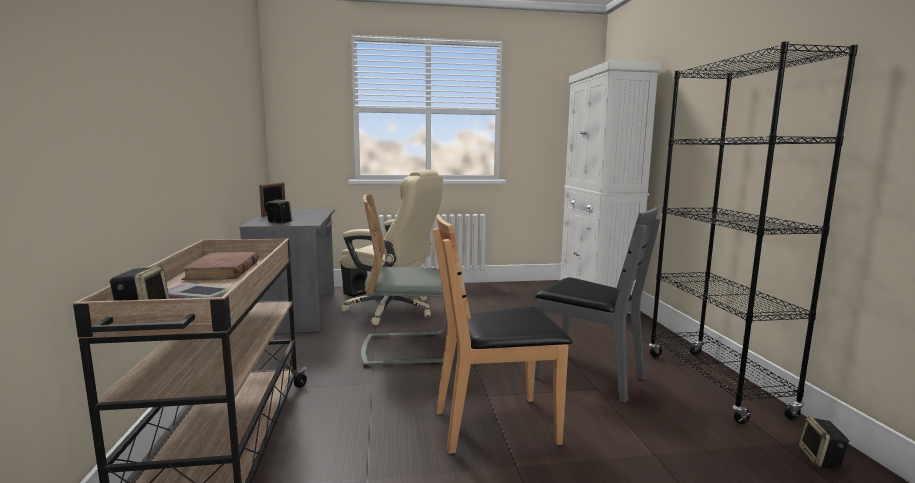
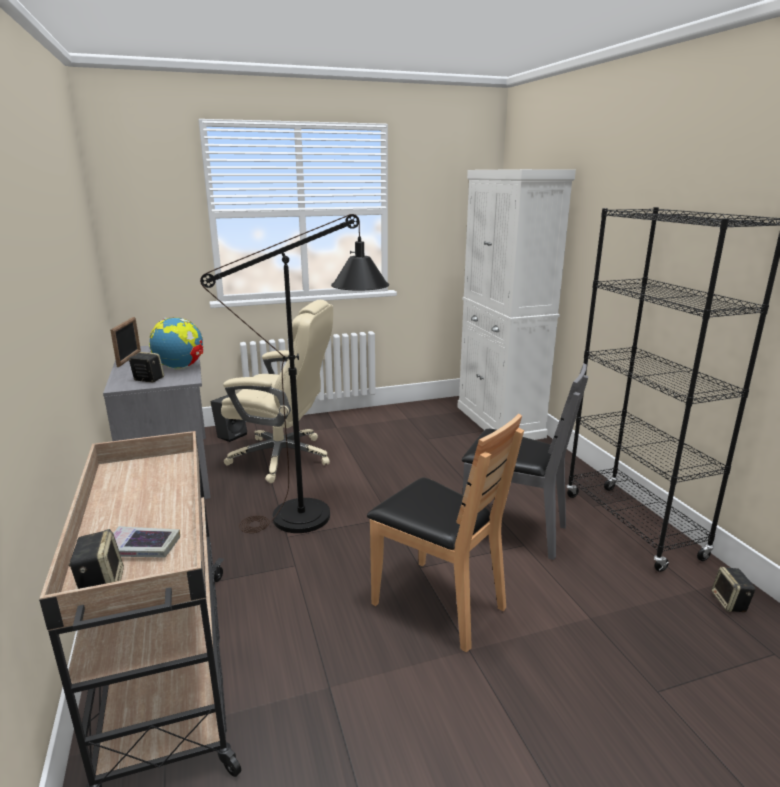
camera: 10 degrees left, 10 degrees up
(223, 270) = (136, 488): brown book -> none
(309, 218) = (180, 367): none -> globe
(407, 349) = (318, 514): grey chair -> black floor lamp
(496, 425) = (438, 603): brown chair -> brown chair turned 120 degrees counterclockwise

